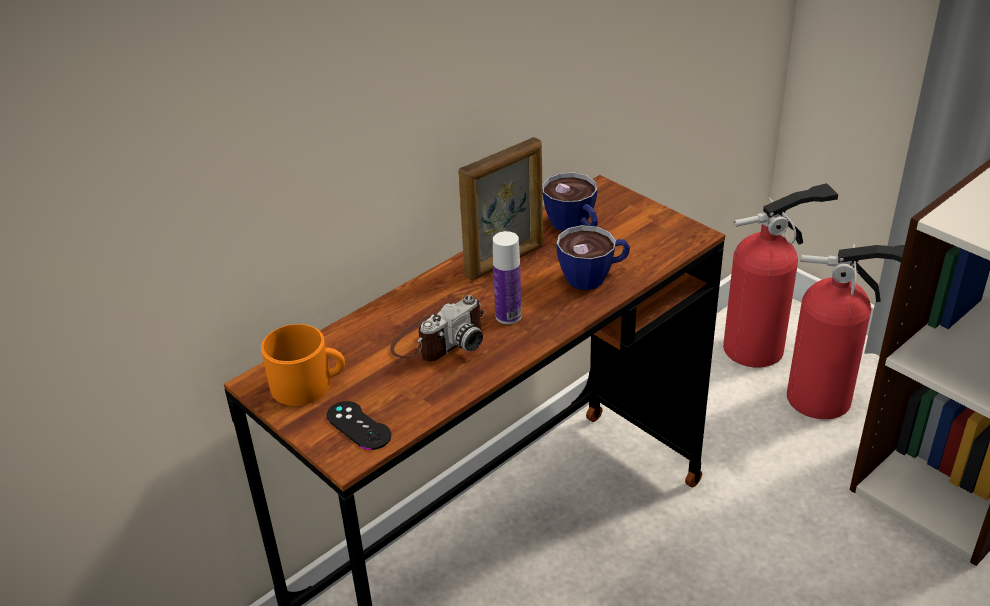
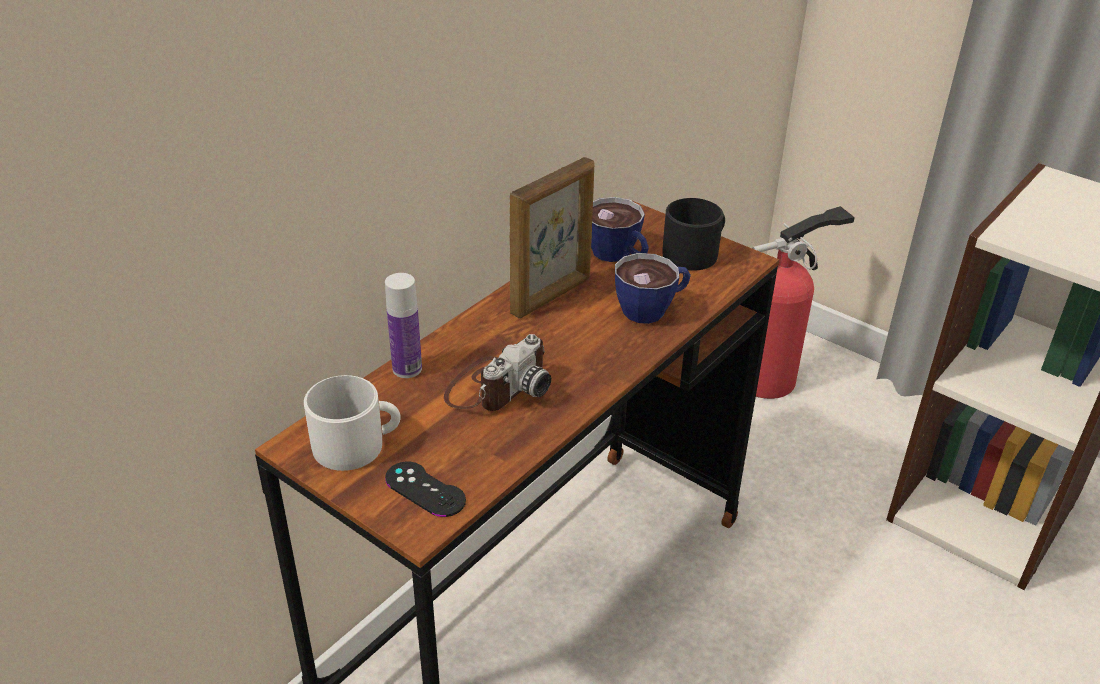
camera: 10 degrees left, 0 degrees up
(309, 384) = (357, 445): orange mug -> white mug
(508, 316) = (568, 356): bottle -> bottle (407, 369)
(647, 226) = (695, 252): none -> black mug
(826, 399) = (846, 427): fire extinguisher -> none

